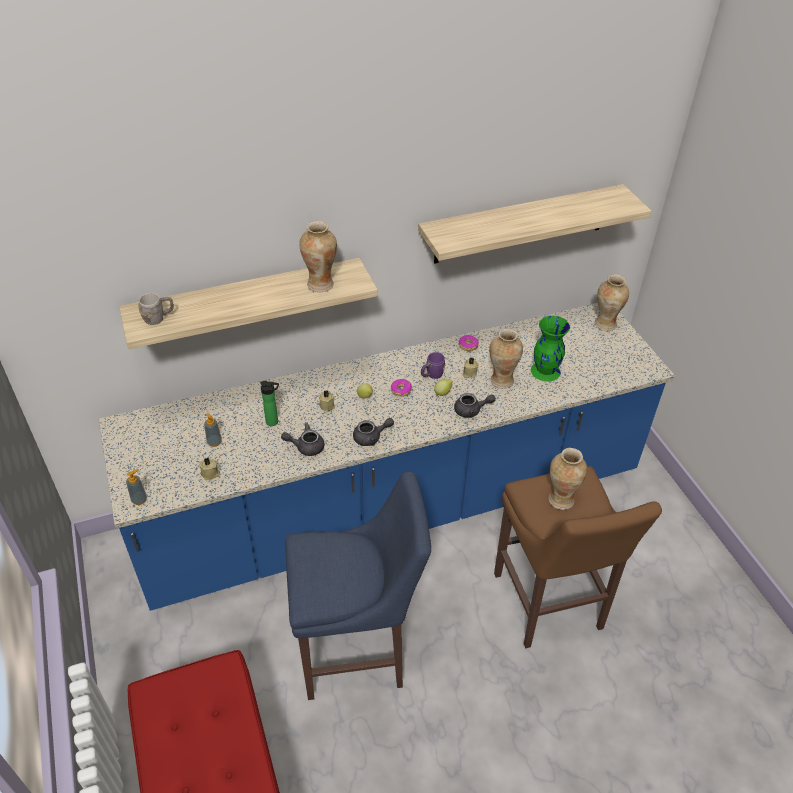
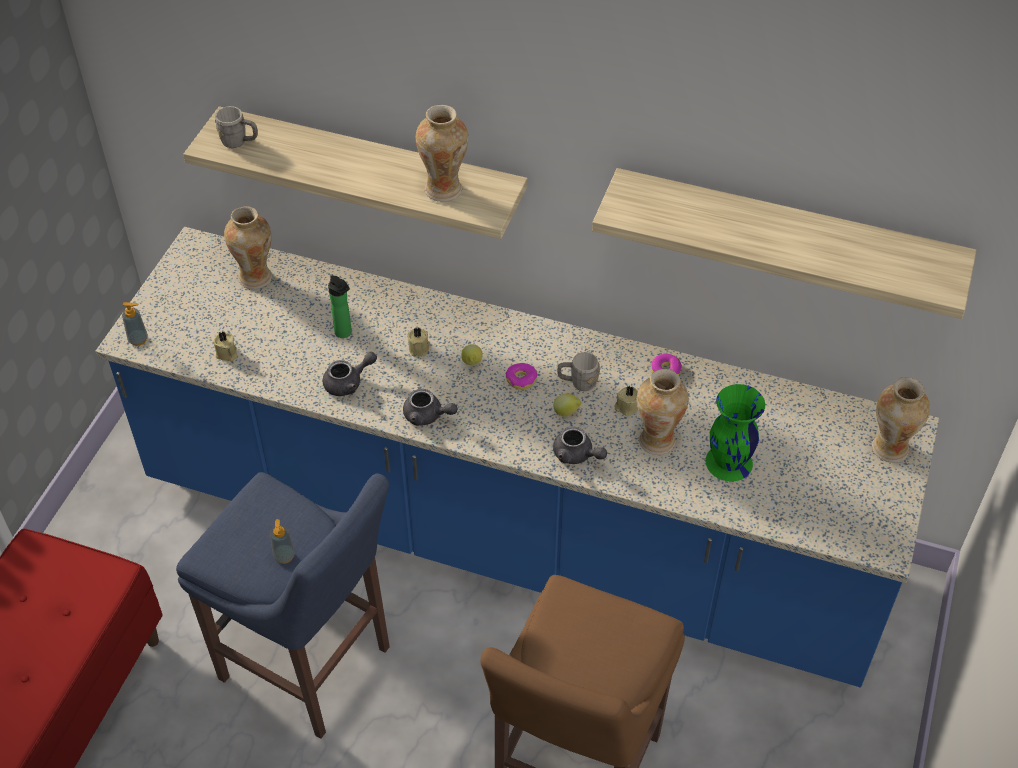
camera: 40 degrees right, 5 degrees up
(214, 442) = (264, 320): soap dispenser -> soap dispenser (284, 556)
(306, 446) = (348, 383): grey teapot -> grey teapot turned 120 degrees clockwise
(432, 375) = (578, 382): purple mug -> grey mug
(561, 499) = (591, 635): vase -> vase (256, 277)

